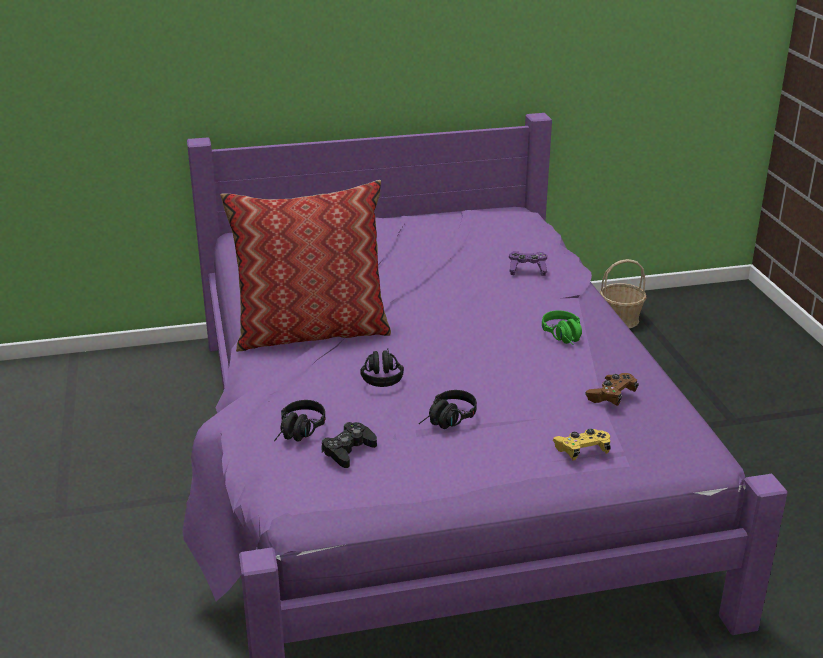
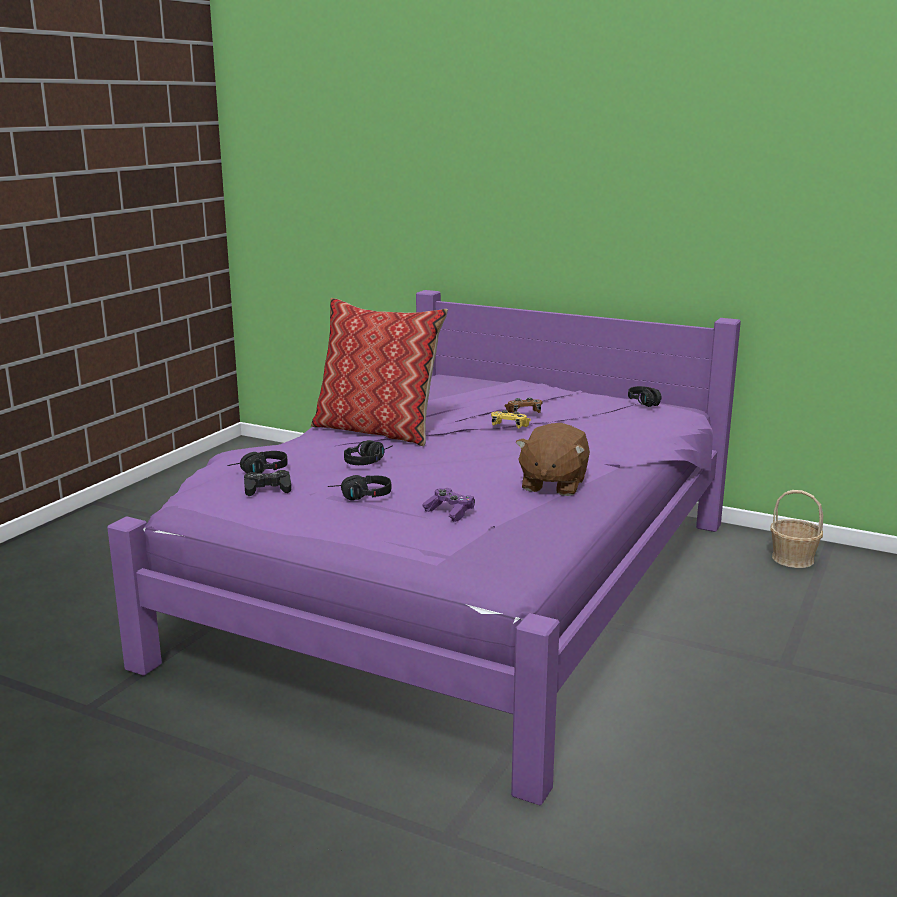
camera: 40 degrees right, 10 degrees down
(486, 215) = (647, 404): none -> black headphones
(527, 270) = (608, 440): purple game controller -> purple game controller (449, 512)
(565, 337) = (552, 484): green headphones -> brown plush toy
(582, 451) = (418, 544): yellow game controller -> yellow game controller (509, 426)
(611, 396) = (508, 524): brown game controller -> brown game controller (523, 413)

